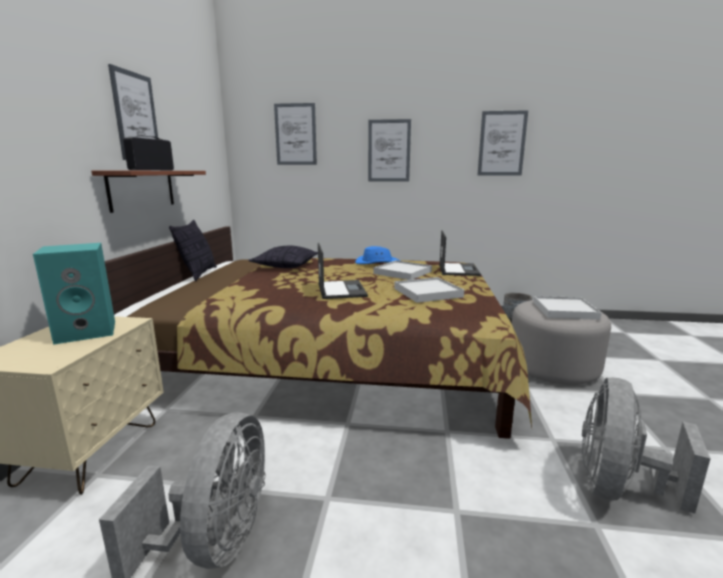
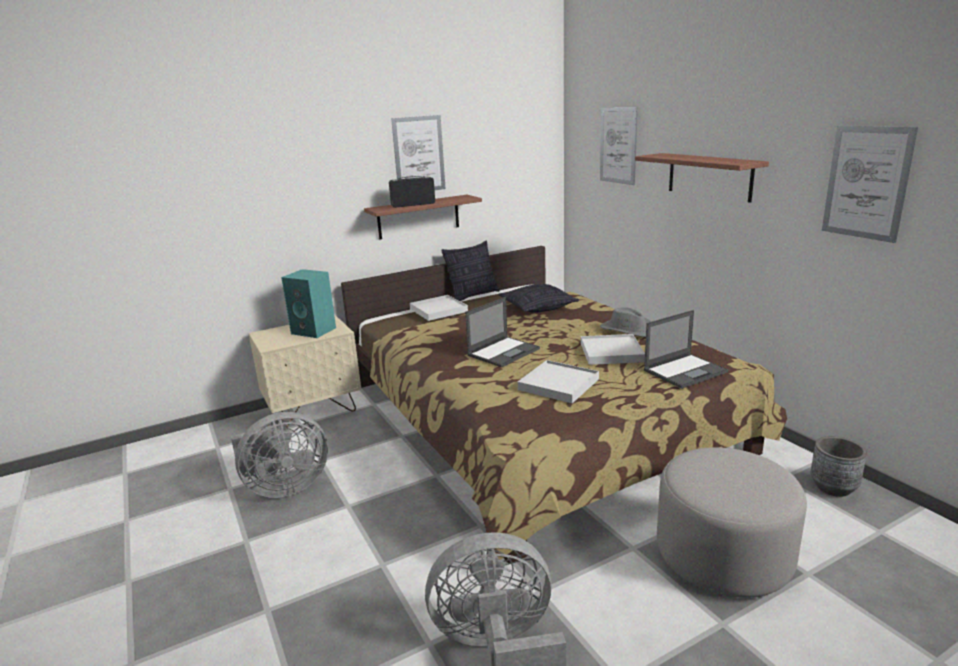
camera: 55 degrees right, 5 degrees up
(377, 262) = (628, 330): blue hat -> grey hat
(389, 151) = (709, 176): picture -> shelf
(564, 310) = (727, 479): white tray -> white tray (438, 310)

